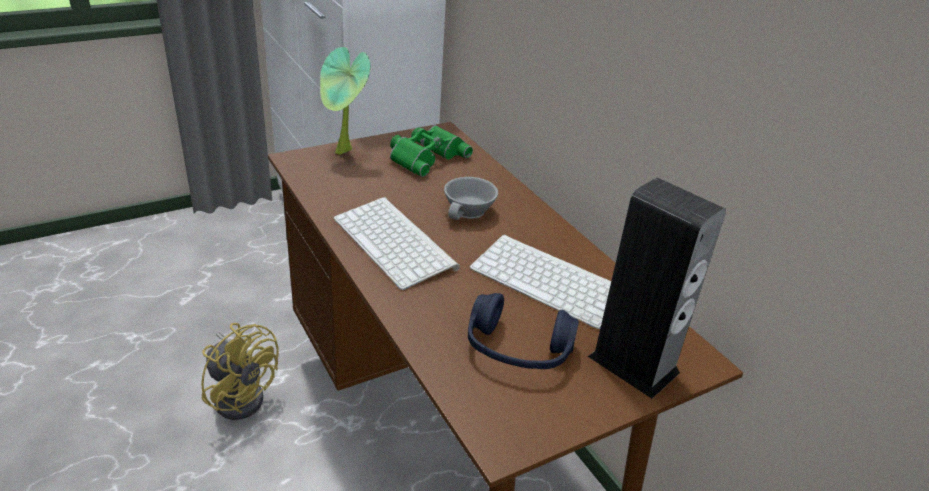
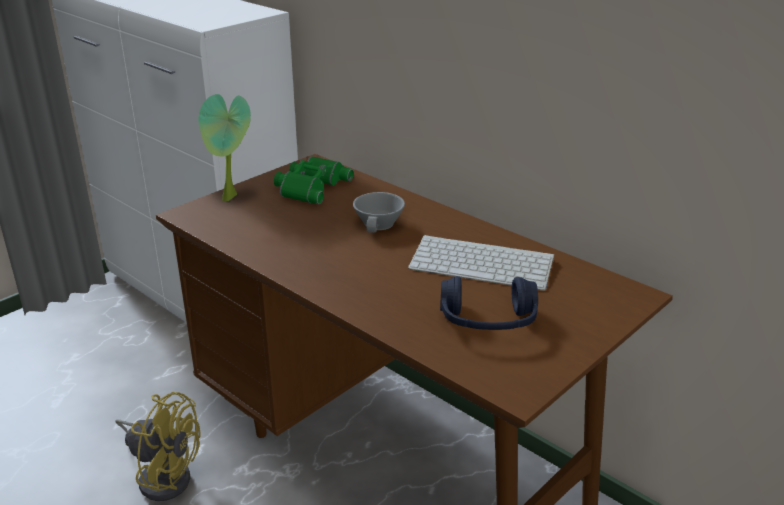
camera: 15 degrees left, 5 degrees down
(397, 243) = (331, 263): keyboard -> none
(633, 364) = (586, 310): speaker -> none

